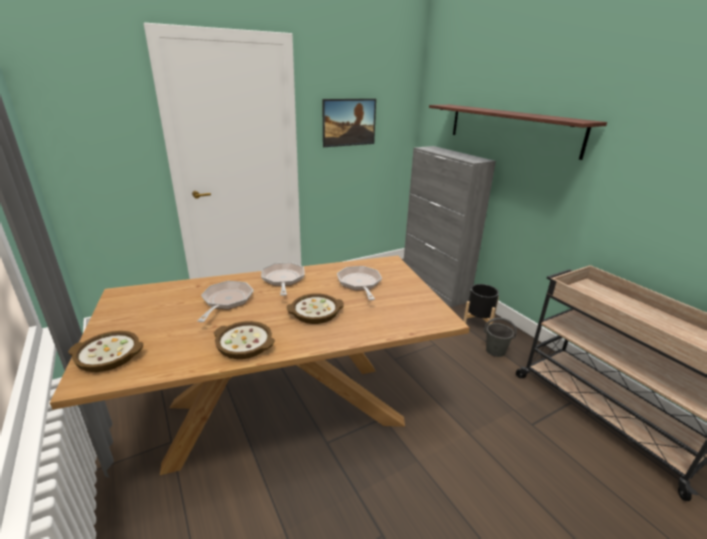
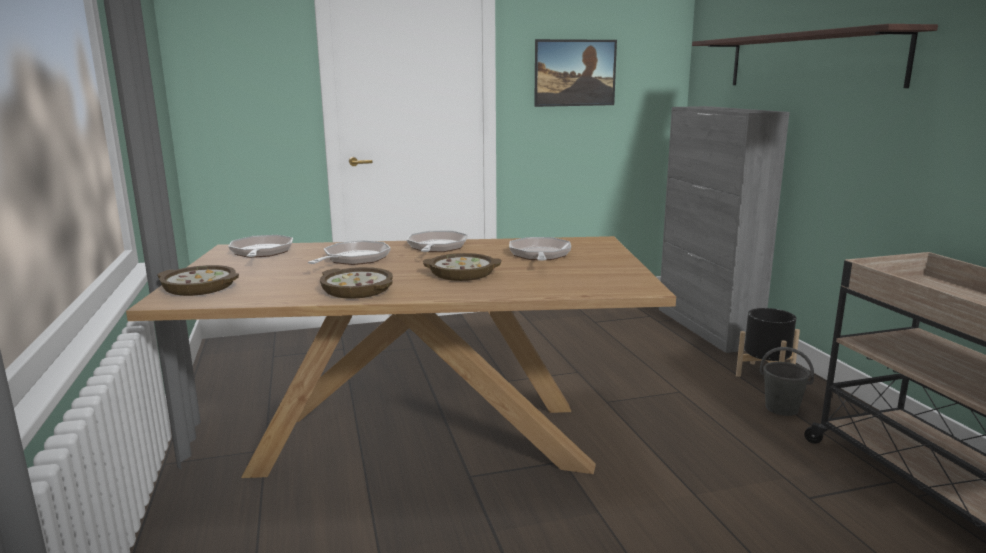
camera: 15 degrees right, 10 degrees down
(147, 298) = (261, 253): none -> frying pan

